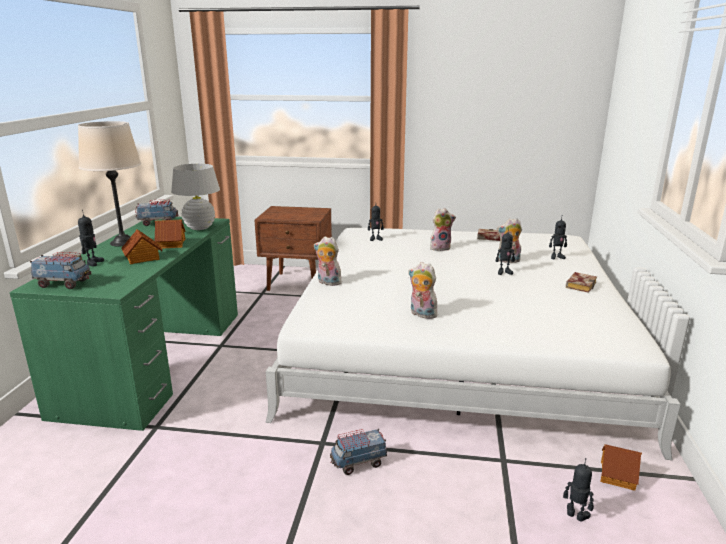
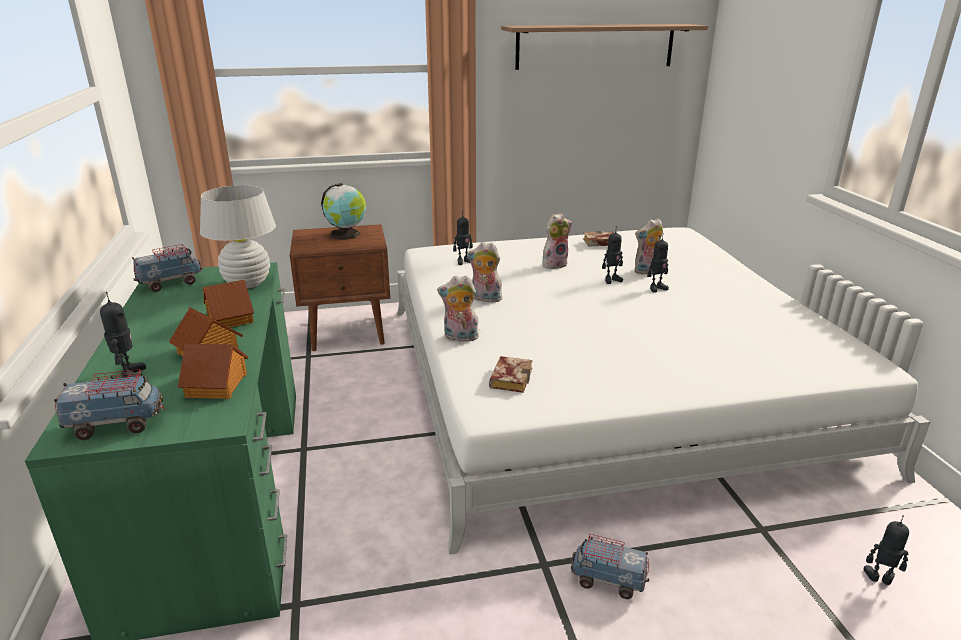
camera: 20 degrees left, 5 degrees up
(123, 242) = (146, 327): beige table lamp -> none
(301, 212) = (346, 234): none -> globe
(358, 463) = (607, 580): toy truck -> toy truck turned 60 degrees clockwise
(421, 314) = (617, 365): plush toy -> plush toy (485, 299)
(506, 86) = (595, 46): none -> shelf
(556, 257) = (694, 259): toy robot -> toy robot (611, 280)
(580, 285) = (747, 292): book -> book (510, 378)
(618, 475) = (882, 515): toy house -> toy house (217, 385)

